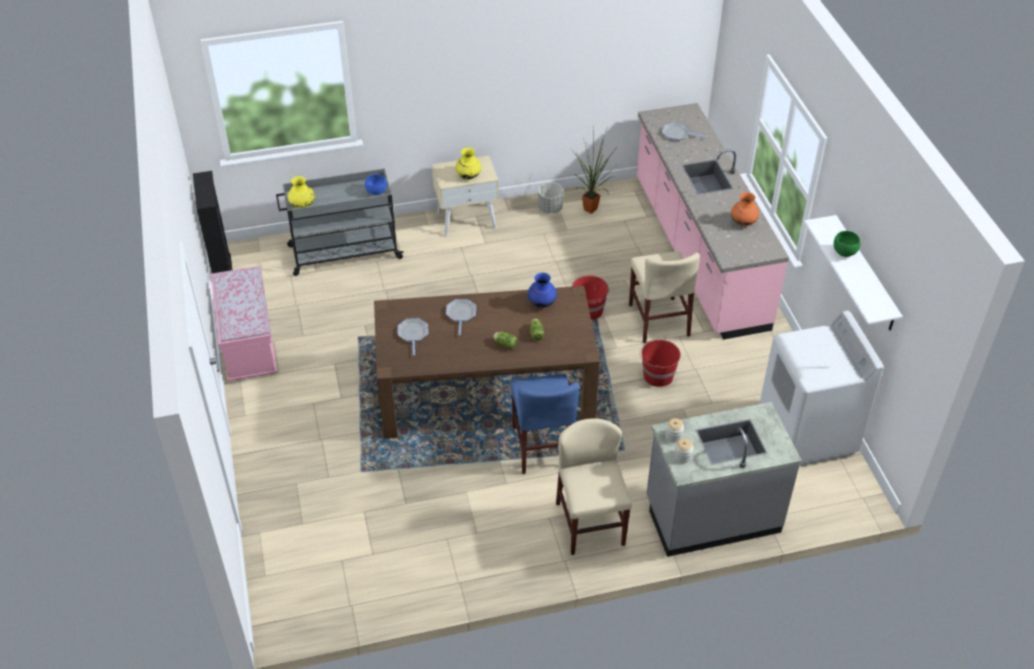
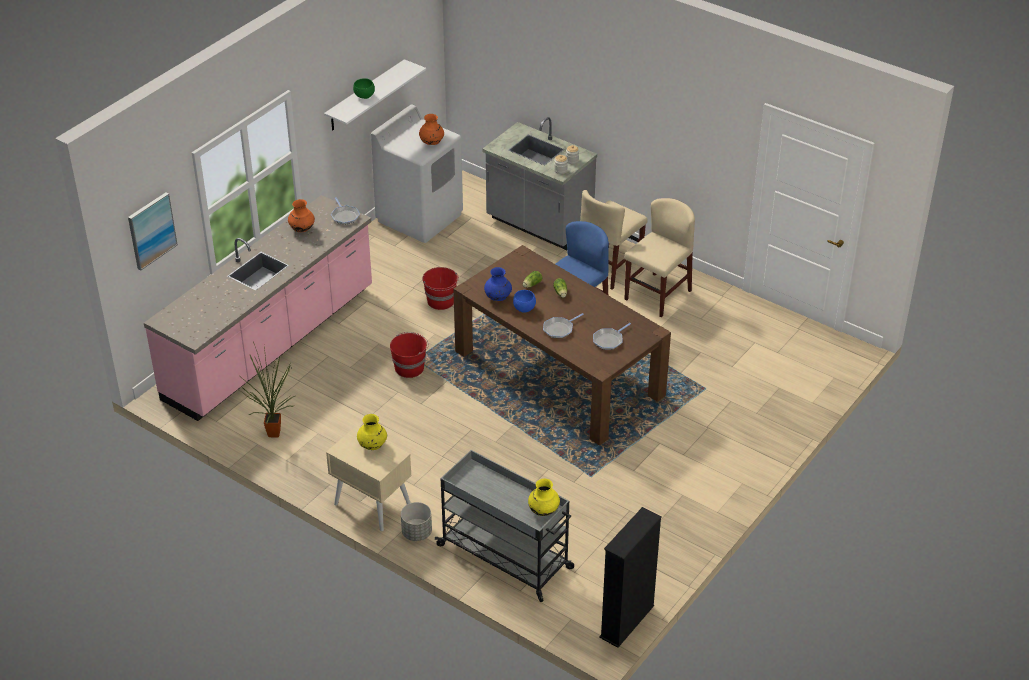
camera: 130 degrees left, 5 degrees down
(248, 345) = (680, 535): pink bench -> none
(376, 191) = (469, 476): blue bowl -> blue bowl (523, 309)
(550, 208) = (298, 460): grey planter -> grey planter (416, 533)
(658, 320) = (379, 328): beige chair -> beige chair (657, 295)
(677, 134) = (209, 311): frying pan -> frying pan (344, 216)
(736, 63) = (151, 230): none -> picture
(806, 360) = (432, 143): none -> orange vase

